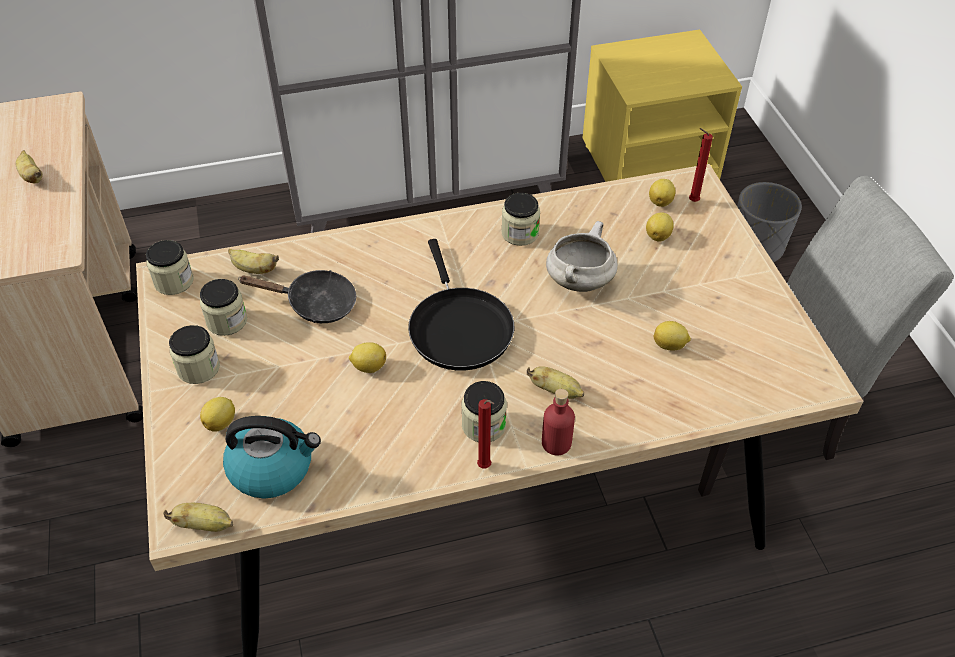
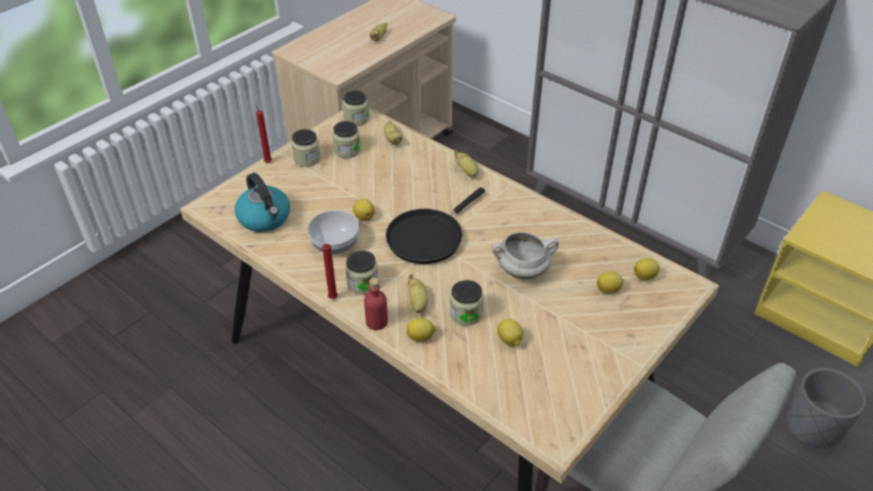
camera: 55 degrees right, 5 degrees down
(205, 525) = (212, 215): banana -> banana (467, 172)
(221, 422) = (279, 185): lemon -> lemon (421, 337)
(315, 304) = (390, 173): black frying pan -> none
(391, 419) = (334, 244): none -> bowl
(520, 233) = (535, 224): jar -> jar (465, 314)
(691, 201) = (665, 292): red candle -> red candle (267, 162)

